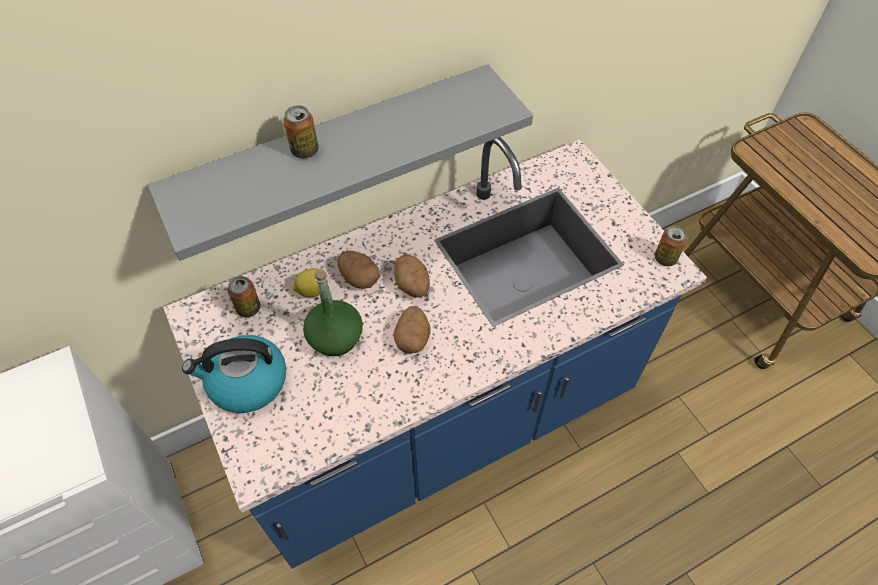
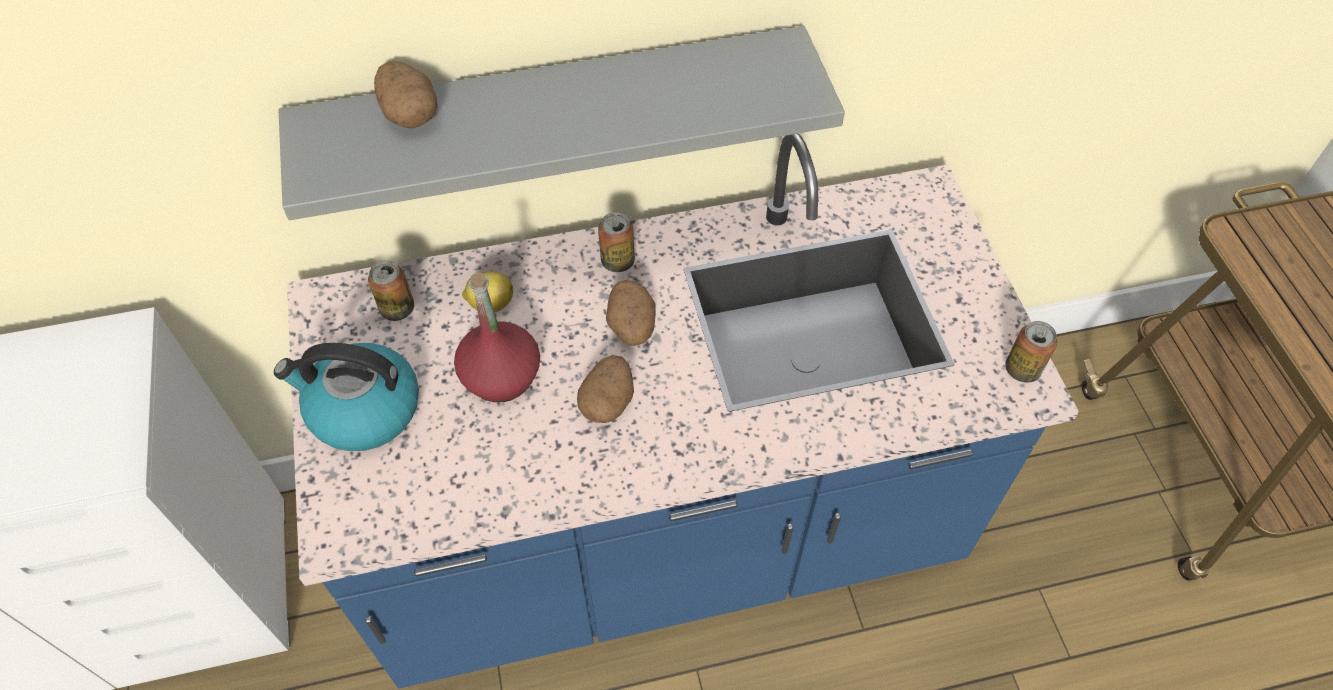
camera: 15 degrees right, 0 degrees up
(305, 150) = (500, 102): can -> can (617, 261)
(336, 338) = (501, 376): green bottle -> red bottle
(359, 278) = (560, 299): potato -> potato (410, 113)

